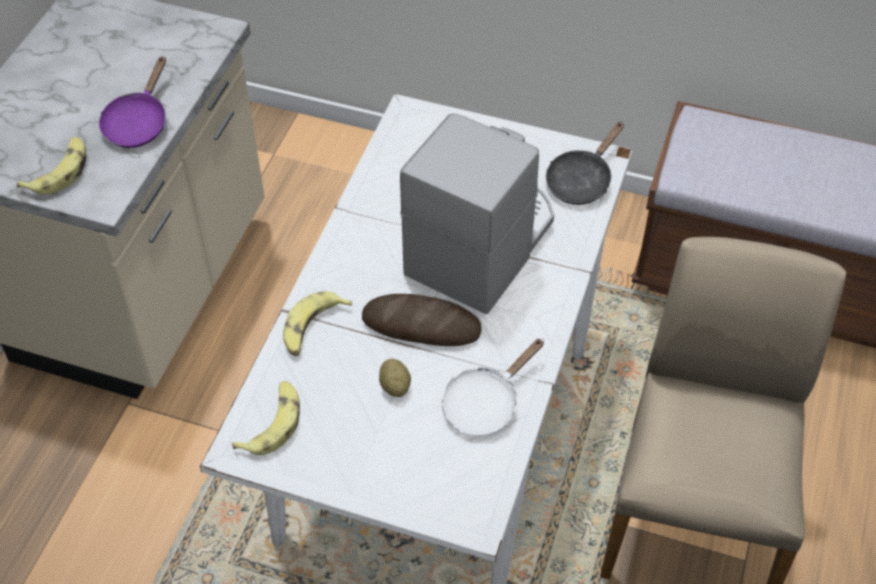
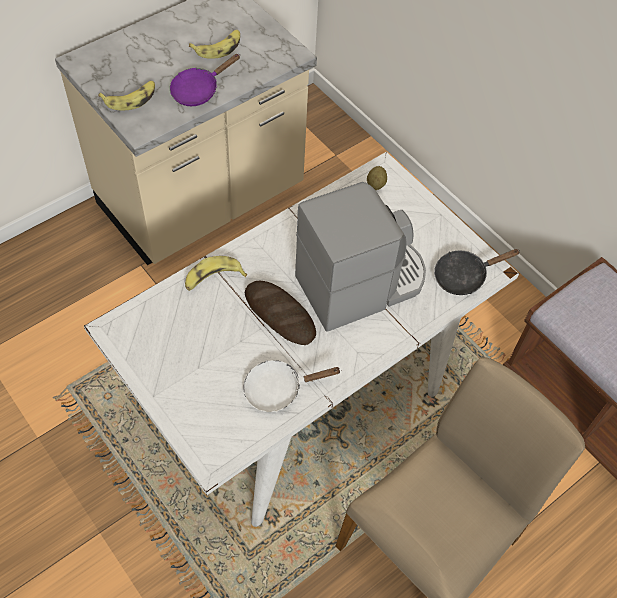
camera: 30 degrees right, 5 degrees up
(273, 423) = (143, 324): banana -> banana (218, 48)
(395, 386) = (232, 344): potato -> potato (376, 184)

